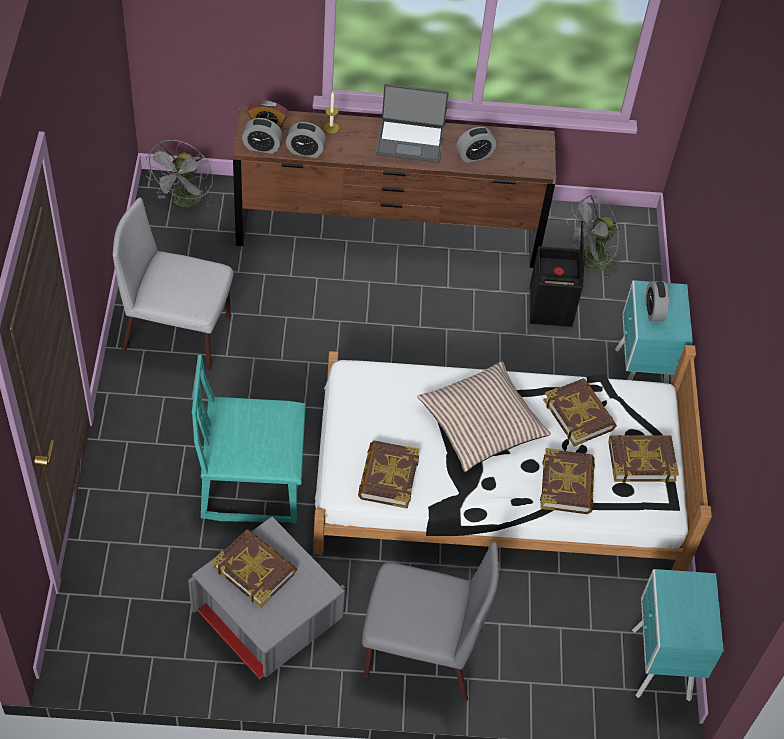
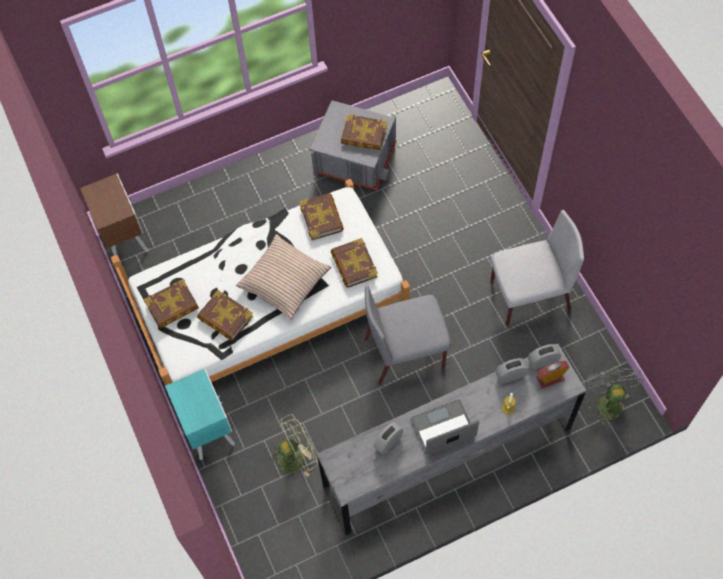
camera: 160 degrees right, 10 degrees up
(251, 482) = (414, 224): turquoise chair -> none
(388, 233) = (447, 457): brown dresser -> grey dresser
(420, 652) = (261, 180): grey chair -> grey chair (406, 352)
(551, 307) = (295, 457): black storage box -> green fan
(567, 485) = (212, 265): book -> book (354, 265)
(590, 262) = (285, 516): grey fan -> none
(653, 310) = (201, 398): alarm clock -> none
(659, 666) = (124, 238): turquoise nightstand -> brown nightstand

